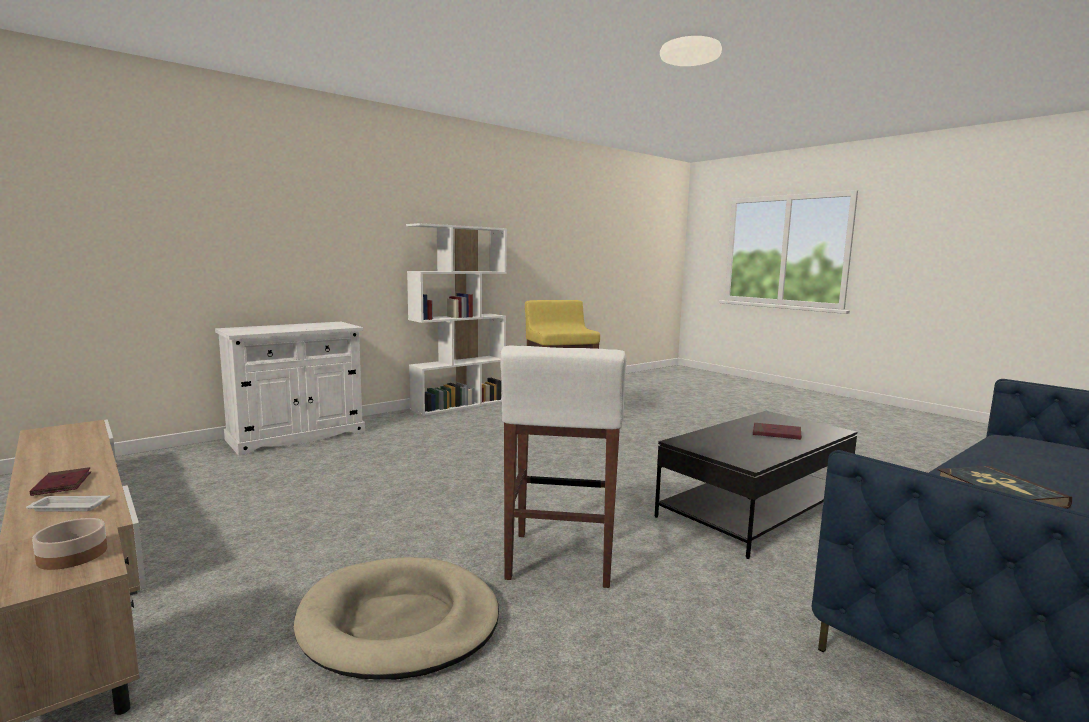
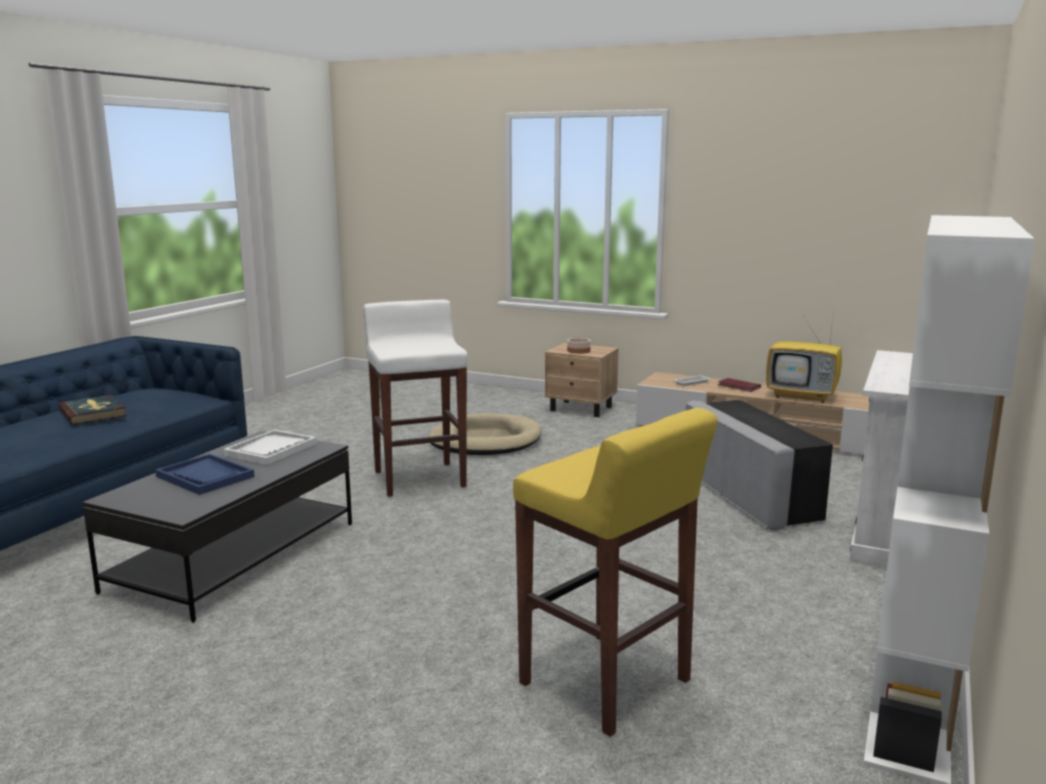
camera: 155 degrees right, 5 degrees up
(77, 456) = (803, 396): none -> television
(308, 472) = (748, 495): none -> grey ottoman
(731, 447) = (271, 449): none -> white tray
(776, 434) = (205, 476): red book -> blue tray

